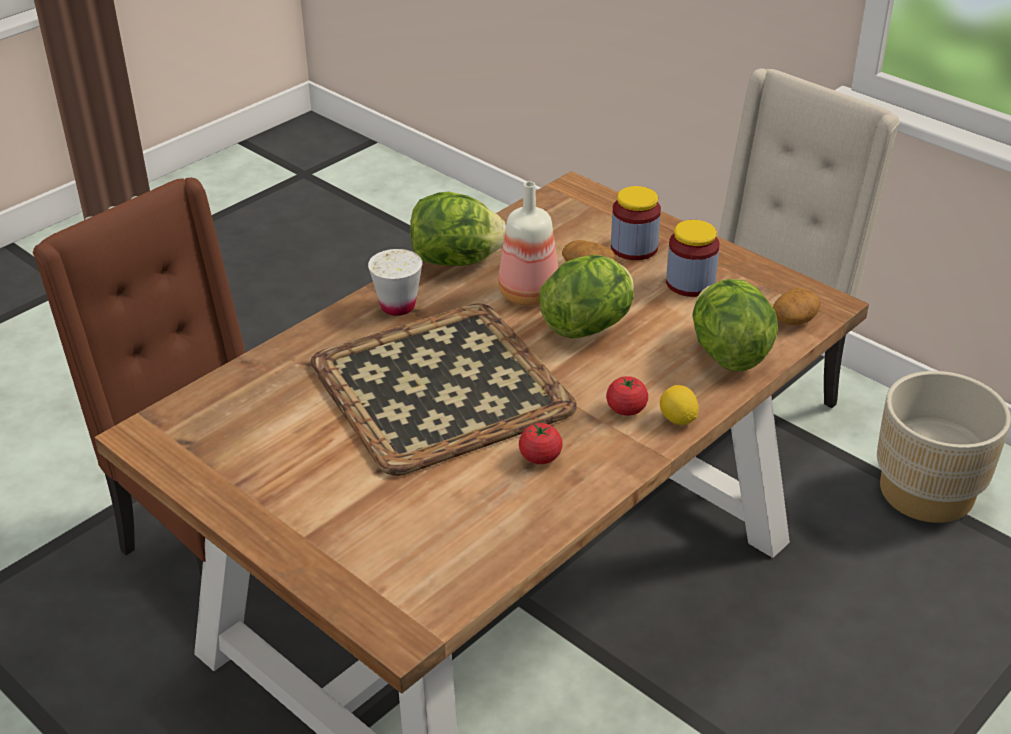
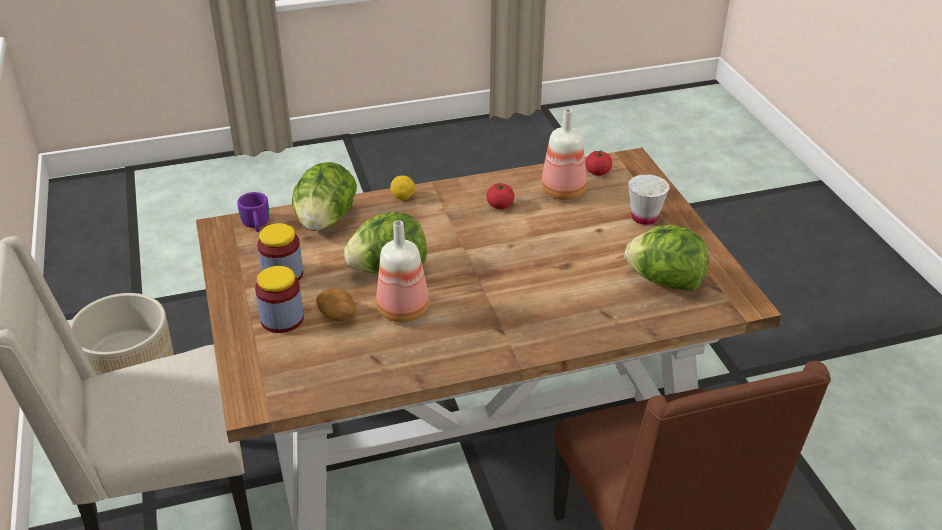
camera: 150 degrees left, 0 degrees up
(398, 306) = (509, 337): white cup -> white cup (644, 217)
(441, 385) = (523, 265): tray -> none
(456, 261) = (429, 363): lettuce -> lettuce (664, 282)
(469, 518) = (564, 191): none -> bottle
(626, 409) = (425, 212): tomato -> tomato (597, 172)
(794, 319) = (256, 225): potato -> purple mug

